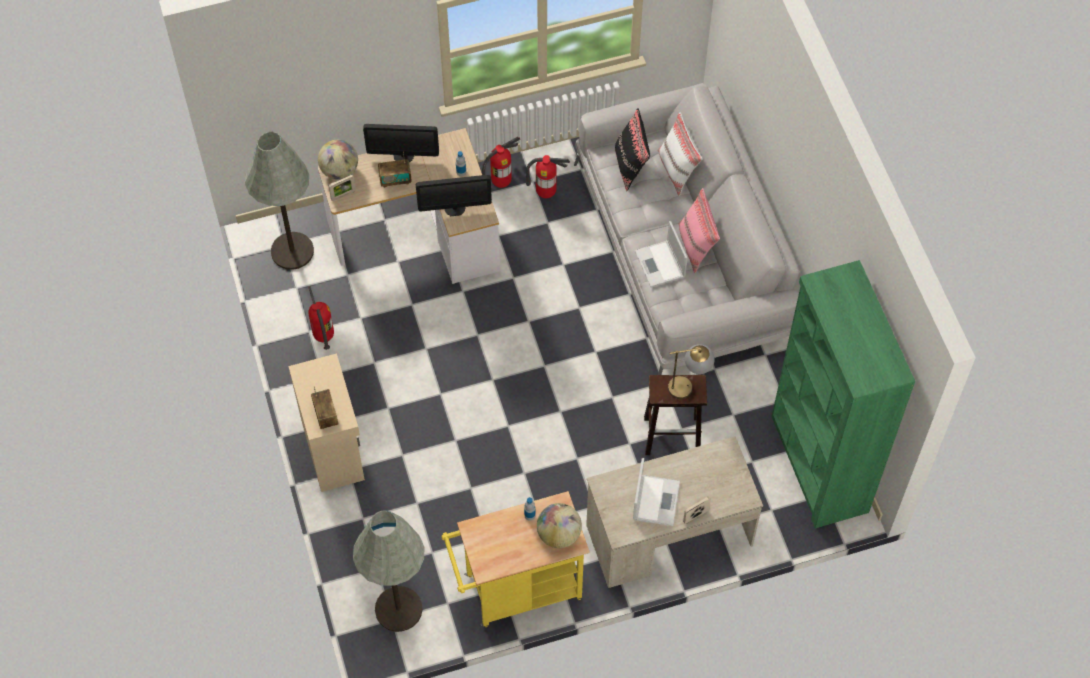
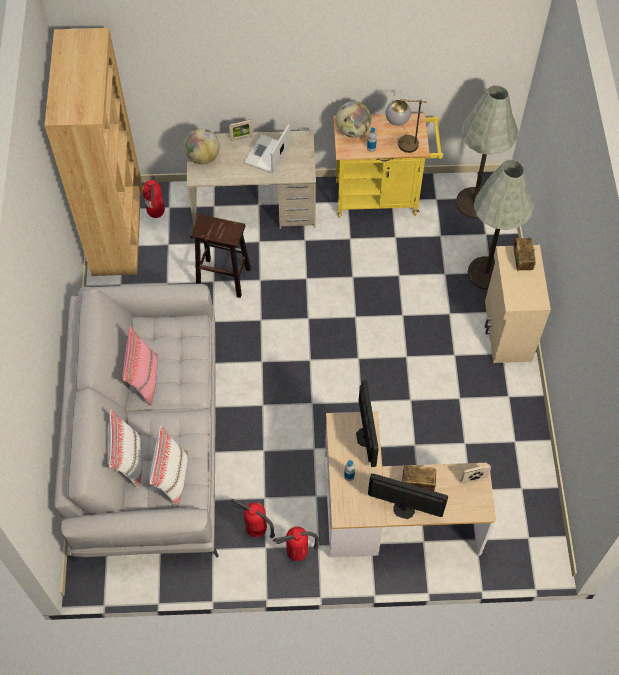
camera: 165 degrees left, 0 degrees up
(292, 251) = (521, 529): grey floor lamp -> grey floor lamp (486, 273)
(323, 337) = (502, 433): fire extinguisher -> fire extinguisher (157, 214)
(340, 171) = (473, 508): globe -> globe (203, 157)
(455, 208) = (365, 437): monitor -> monitor turned 75 degrees clockwise
(630, 166) = (172, 477): black pillow -> white pillow
(660, 265) = (184, 367): laptop -> none
(689, 387) = (208, 229): table lamp -> table lamp (400, 144)
(818, 464) = (117, 230): green bookcase -> brown bookcase

